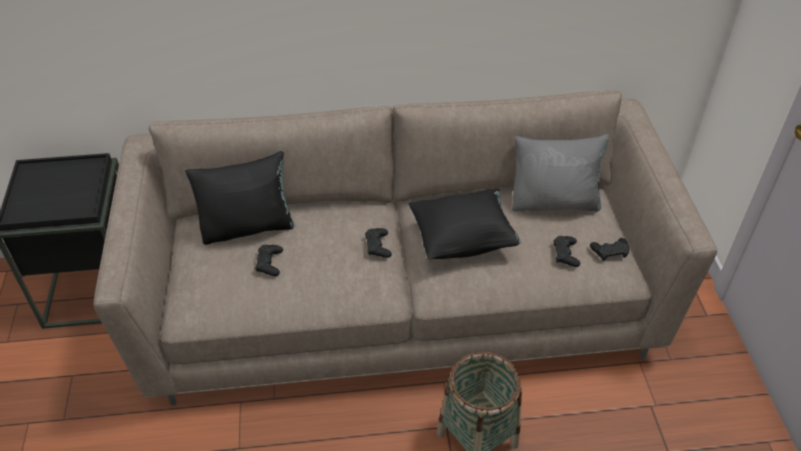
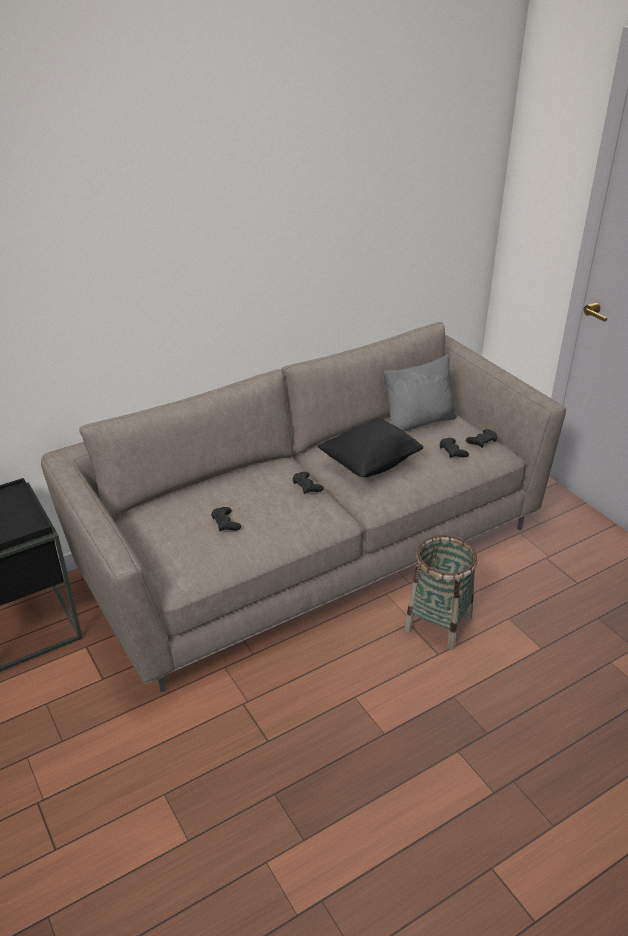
camera: 25 degrees left, 10 degrees down
(248, 227) = (186, 504): black pillow -> none

